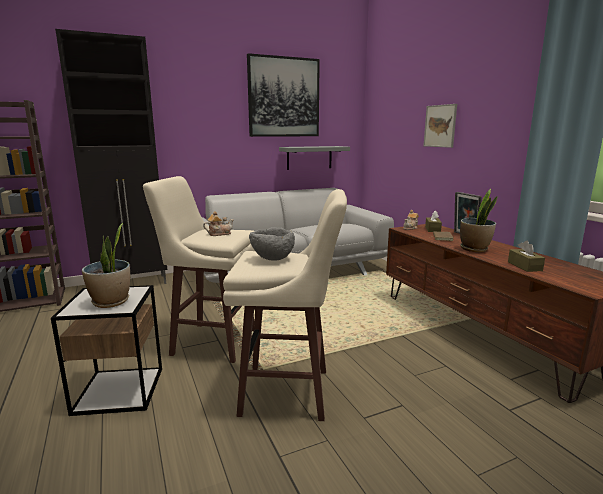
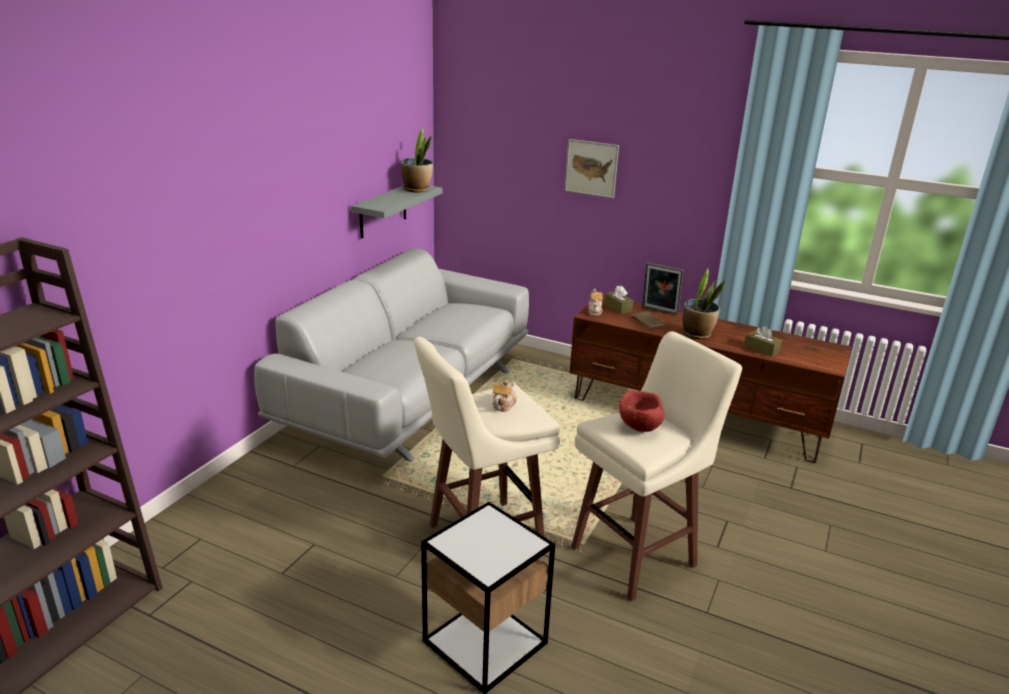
camera: 40 degrees left, 10 degrees up
(111, 302) = (501, 542): potted plant -> potted plant (417, 189)
(133, 284) = (212, 503): black cabinet -> none
(272, 259) = (639, 428): grey bowl -> red bowl
(284, 97) = (352, 125): picture -> none

